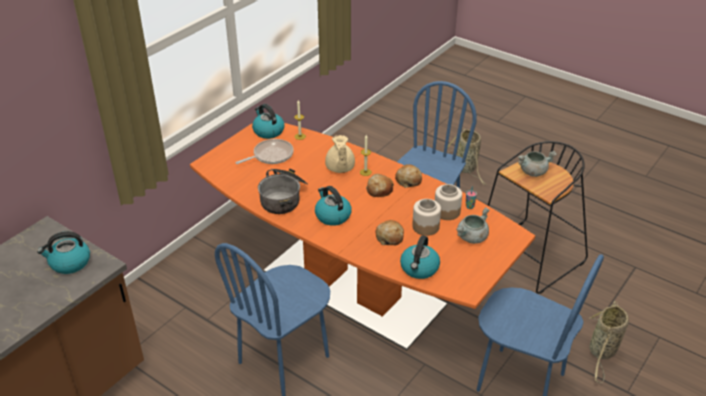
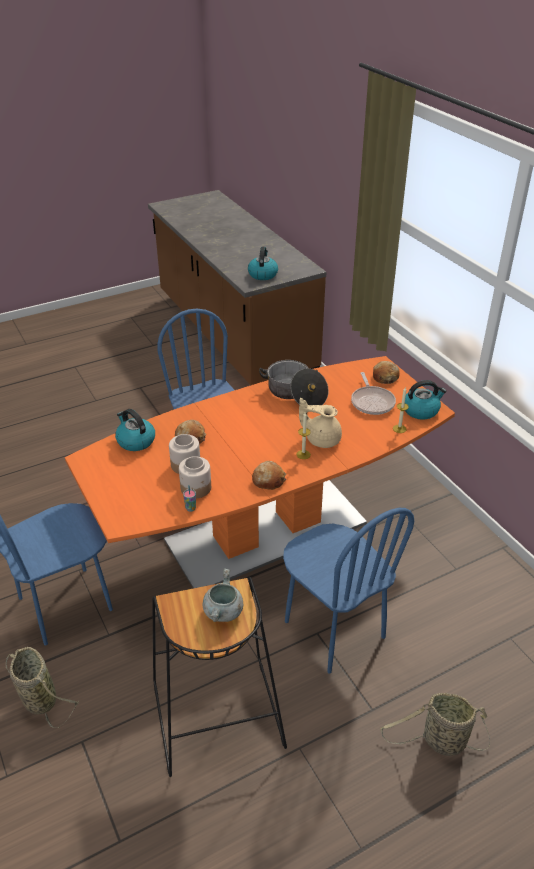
camera: 115 degrees right, 0 degrees up
(332, 216) = (247, 414): kettle -> none
(379, 190) = (266, 454): bread -> bread (385, 377)
(472, 238) = (143, 489): grey cooking pot -> none

